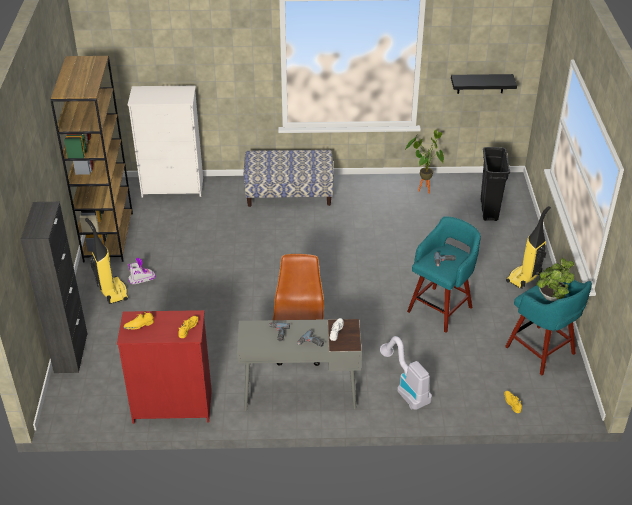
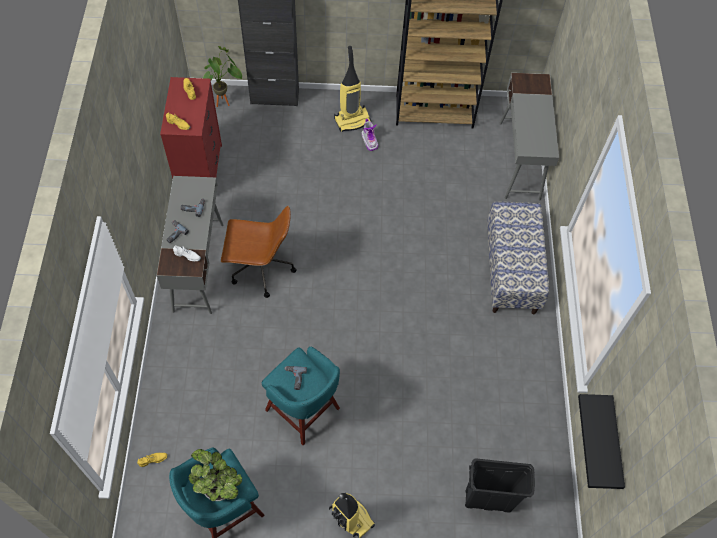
camera: 90 degrees right, 20 degrees up
(173, 188) = (519, 161): white dresser -> grey desk
(406, 388) = (190, 359): vacuum cleaner -> none
(423, 188) = (532, 423): potted plant -> potted plant (226, 102)

